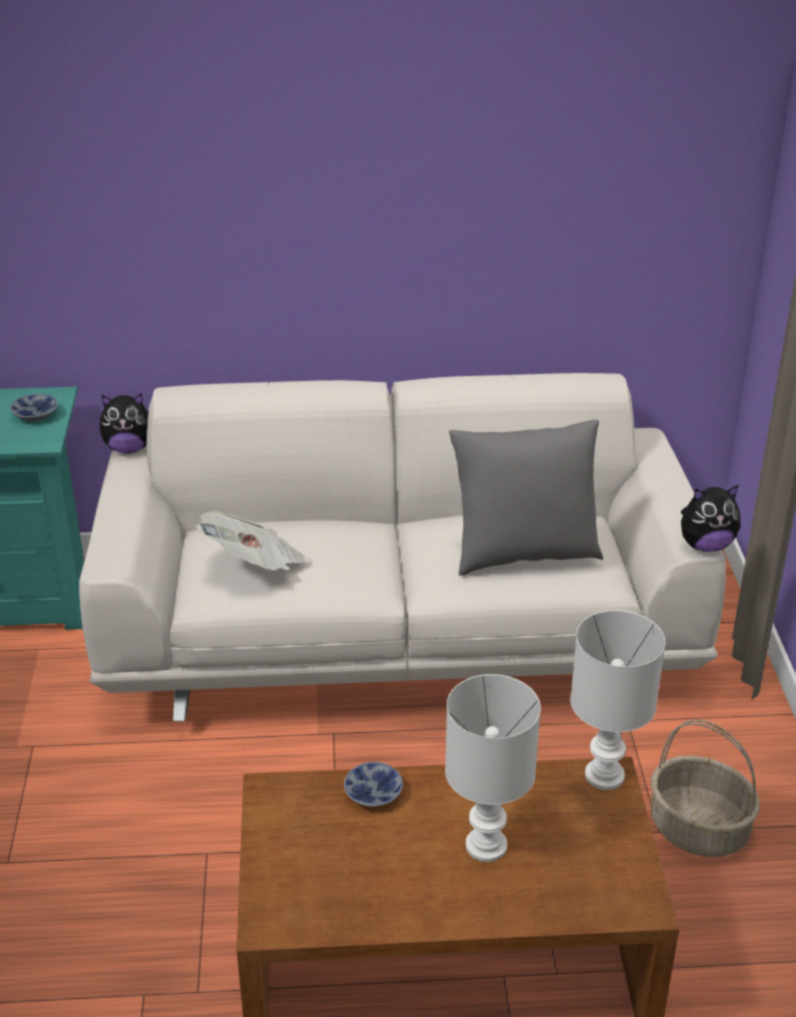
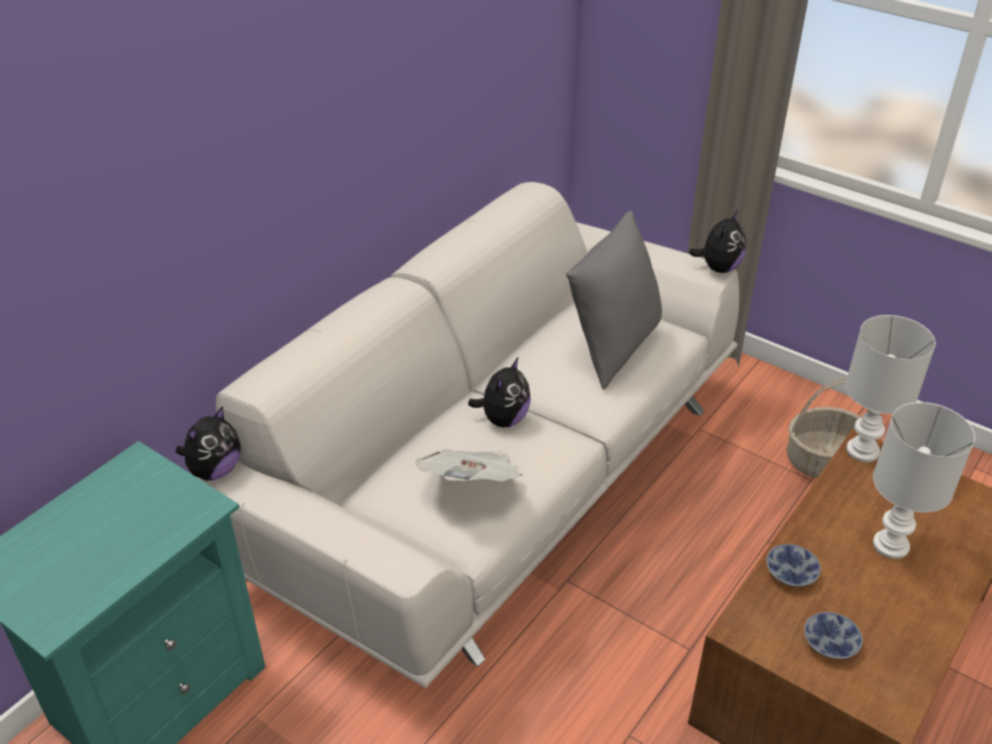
camera: 50 degrees left, 5 degrees up
(36, 415) = (152, 490): bowl -> bowl (832, 643)
(358, 546) = (503, 419): none -> plush toy

